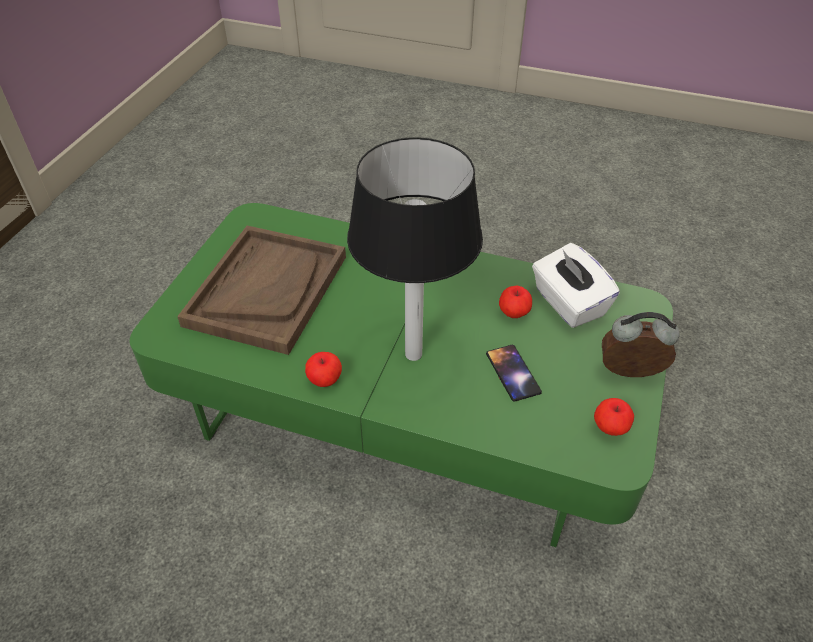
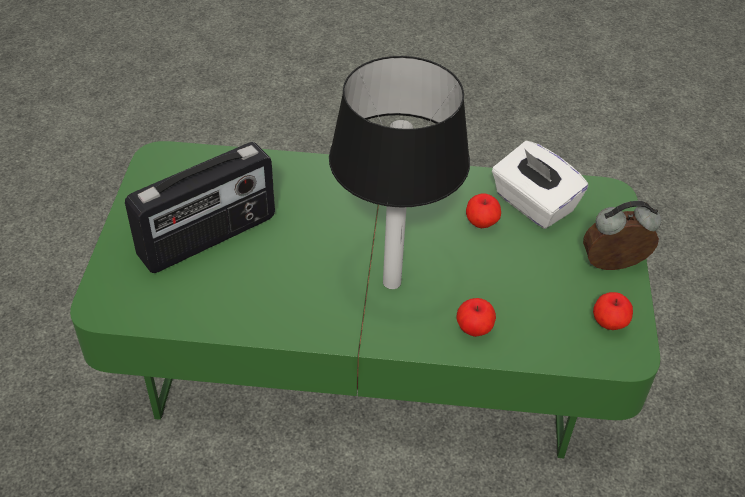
camera: 15 degrees left, 0 degrees up
(267, 290) = (209, 238): brown tray -> radio
(325, 380) = (307, 324): apple -> apple (474, 328)
(512, 373) = (499, 285): phone -> none

